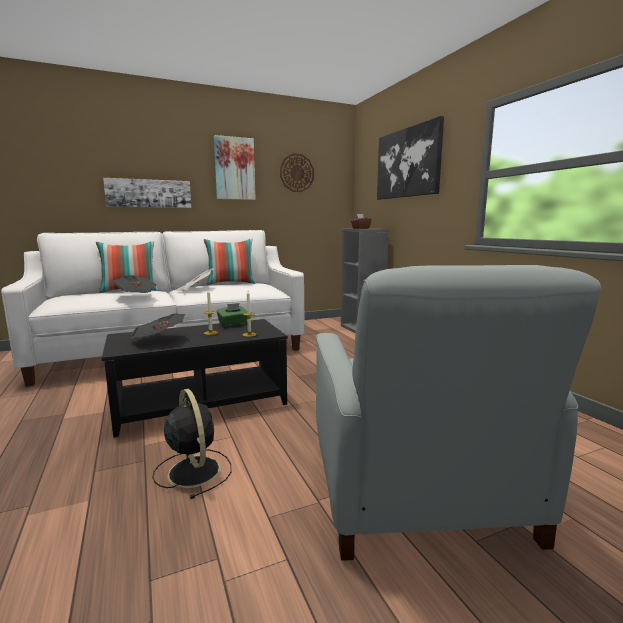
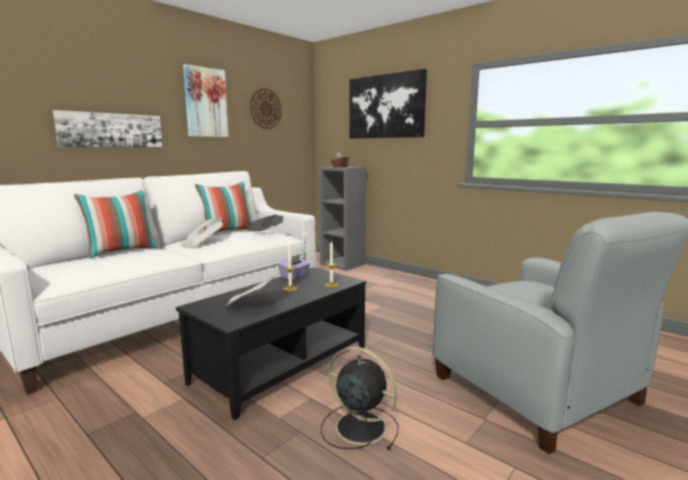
camera: 25 degrees left, 0 degrees up
(137, 296) = (154, 257): newspaper -> newspaper (265, 234)
(233, 324) = (295, 276): green tissue box -> purple tissue box

